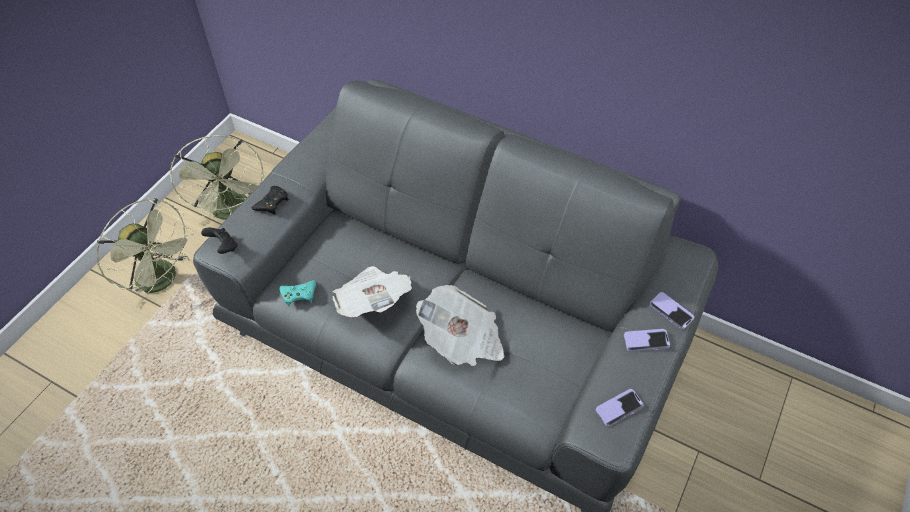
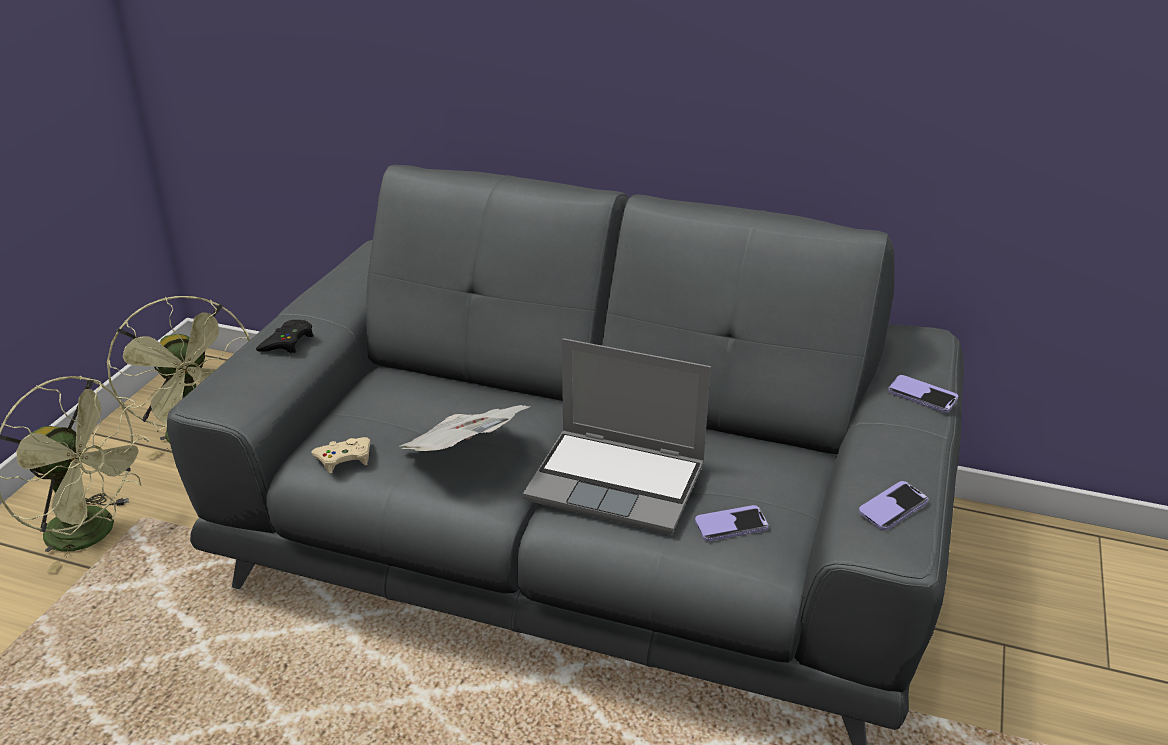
camera: 10 degrees left, 20 degrees down
(223, 247) = (218, 396): black game controller -> none
(299, 294) = (344, 458): turquoise game controller -> beige game controller
(462, 340) = (618, 482): newspaper -> laptop
(646, 341) = (900, 430): phone -> phone (731, 525)

